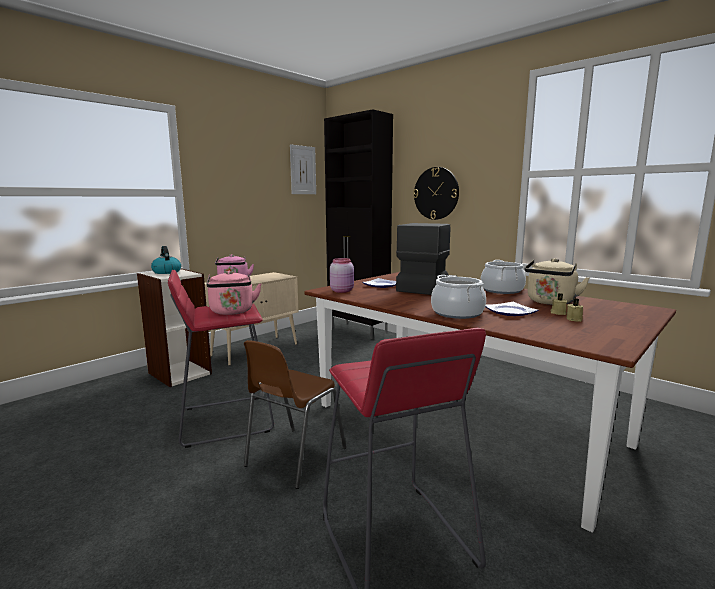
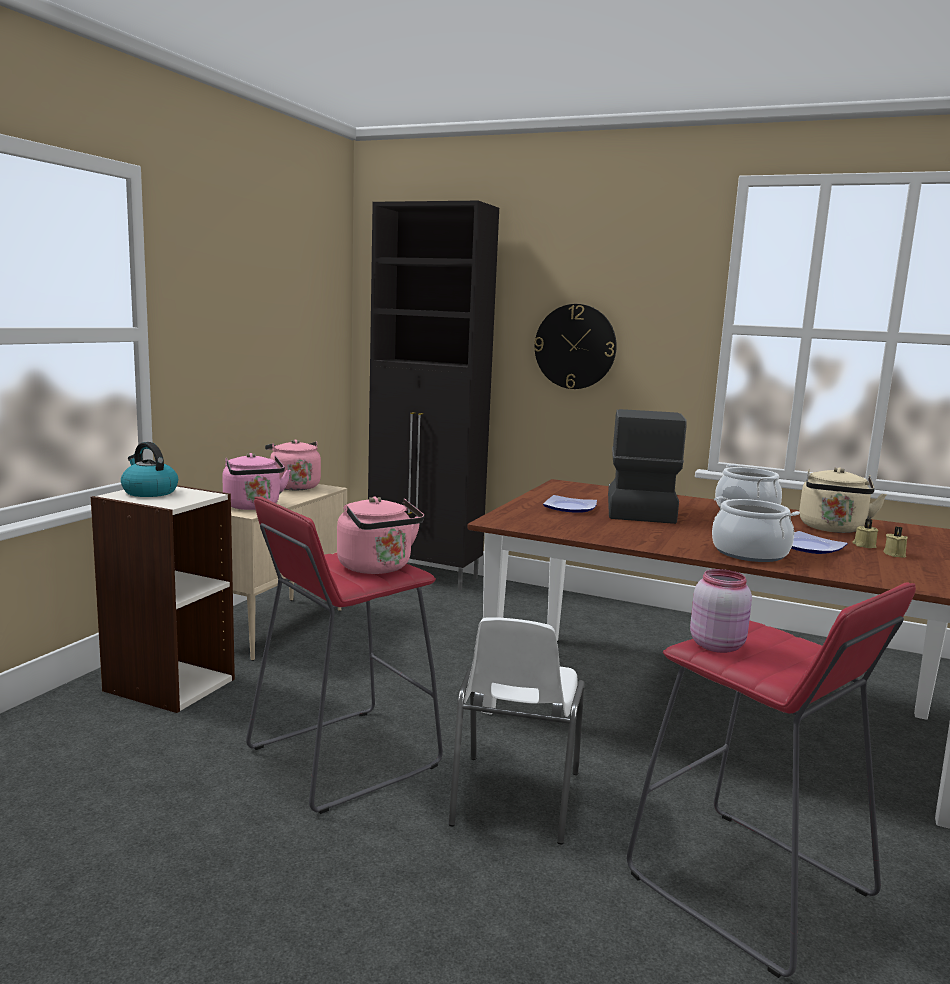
camera: 20 degrees left, 0 degrees up
(270, 275) = (293, 486): none -> pink kettle
(293, 458) = (513, 800): brown chair -> white chair
(303, 170) = (320, 289): picture -> none
(342, 291) = (530, 521): pink jar -> pink jar (717, 645)

